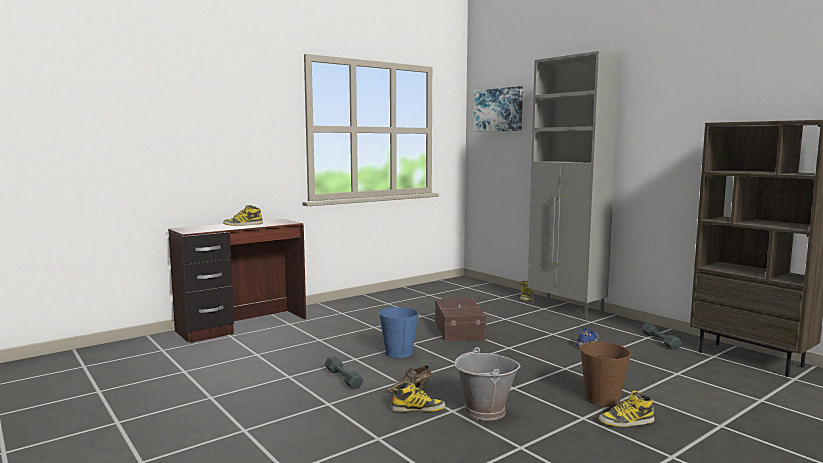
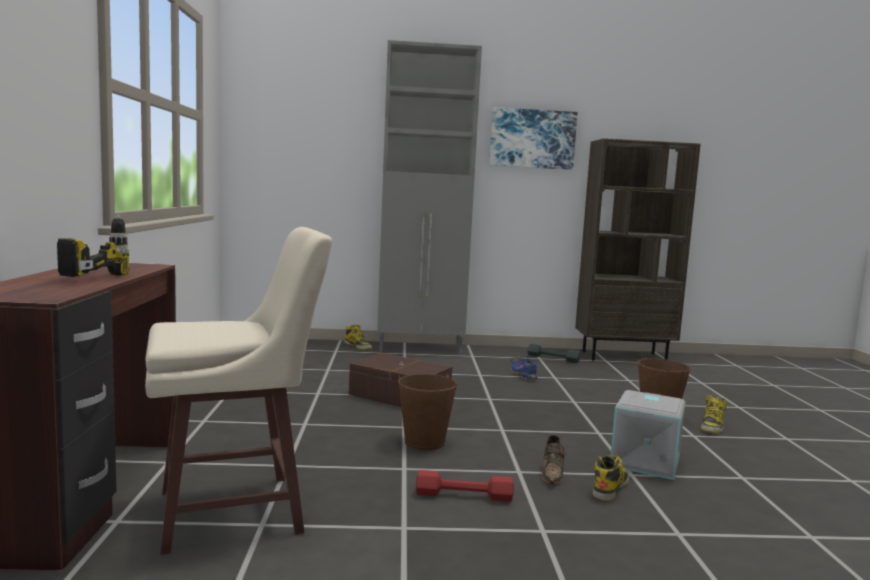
camera: 55 degrees left, 0 degrees up
(243, 224) = (79, 275): boot -> power drill
(261, 347) = (236, 512): none -> beige stool
(343, 378) = (464, 495): grey dumbbell -> red dumbbell
(399, 353) = (424, 442): blue bucket -> brown bucket
(484, 411) = (646, 462): grey bucket -> grey storage box
(498, 110) = (287, 98): picture -> picture (532, 139)

